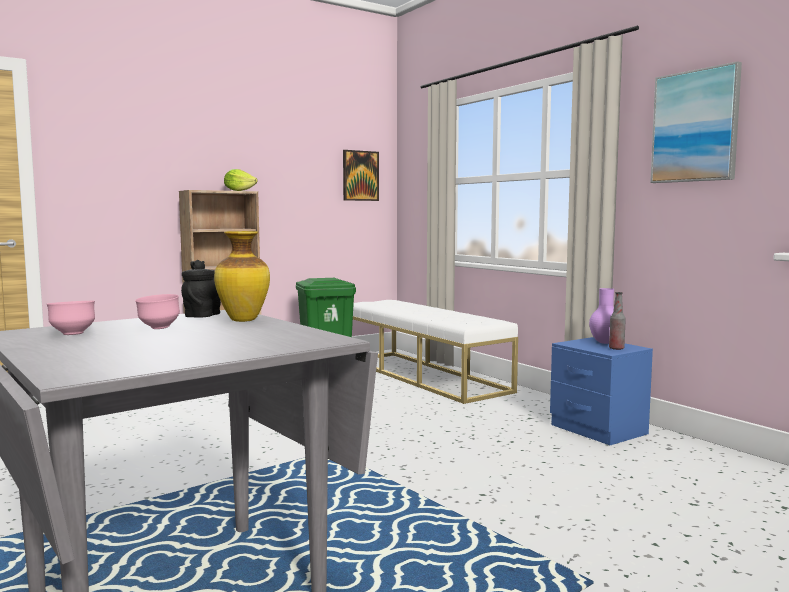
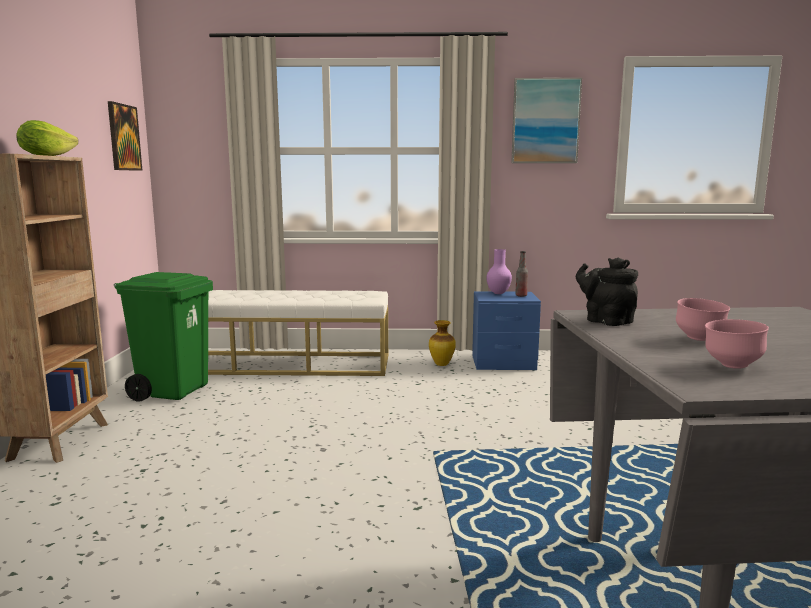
camera: 55 degrees left, 5 degrees up
(242, 320) = (657, 316): vase -> vase (441, 364)

